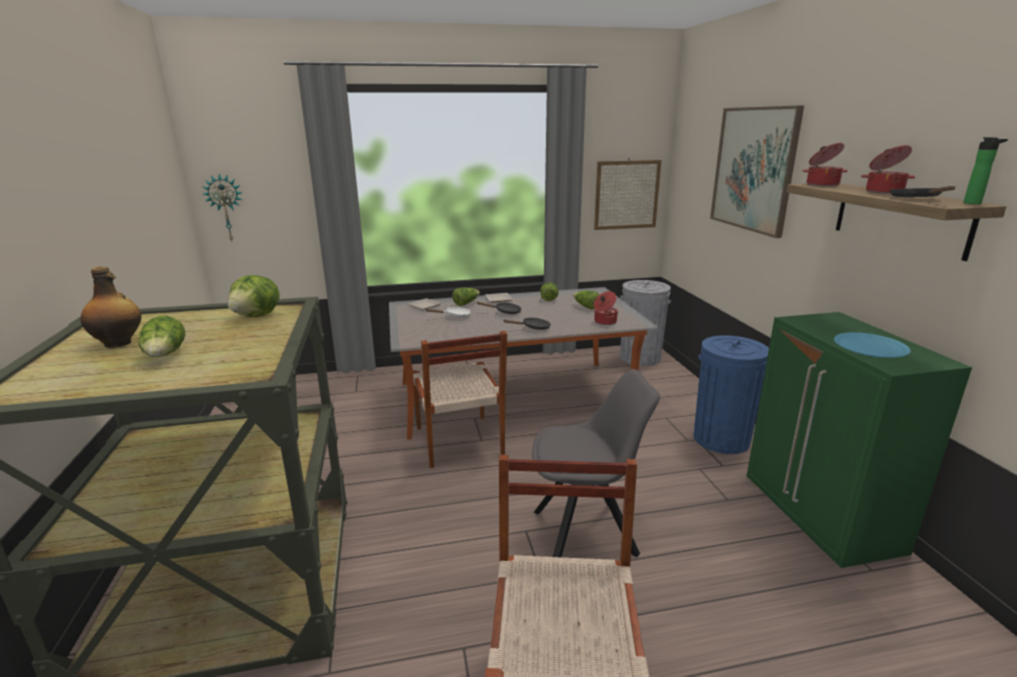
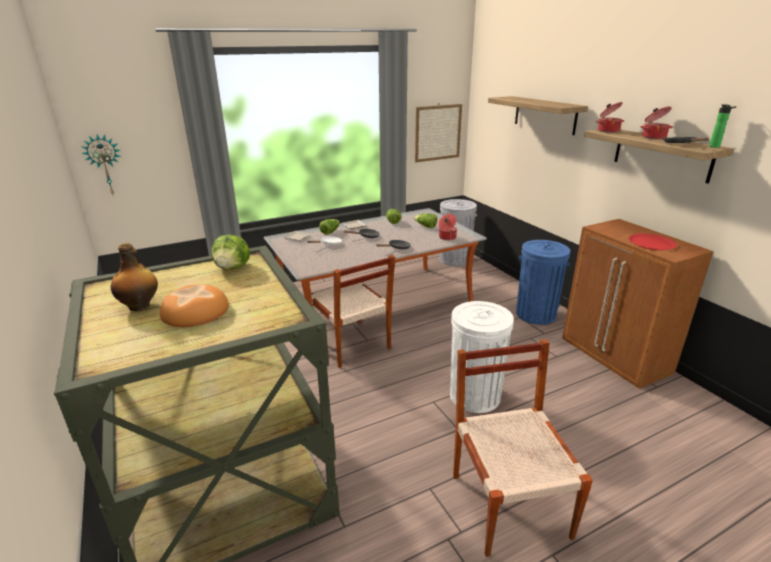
camera: 15 degrees left, 5 degrees up
(165, 355) = (196, 311): lettuce -> bread
(585, 533) = (475, 396): grey chair -> white trash can
(753, 169) = (545, 115): picture -> shelf
(821, 512) = (615, 355): green cabinet -> brown cabinet
(870, 347) = (652, 243): blue plate -> red plate

